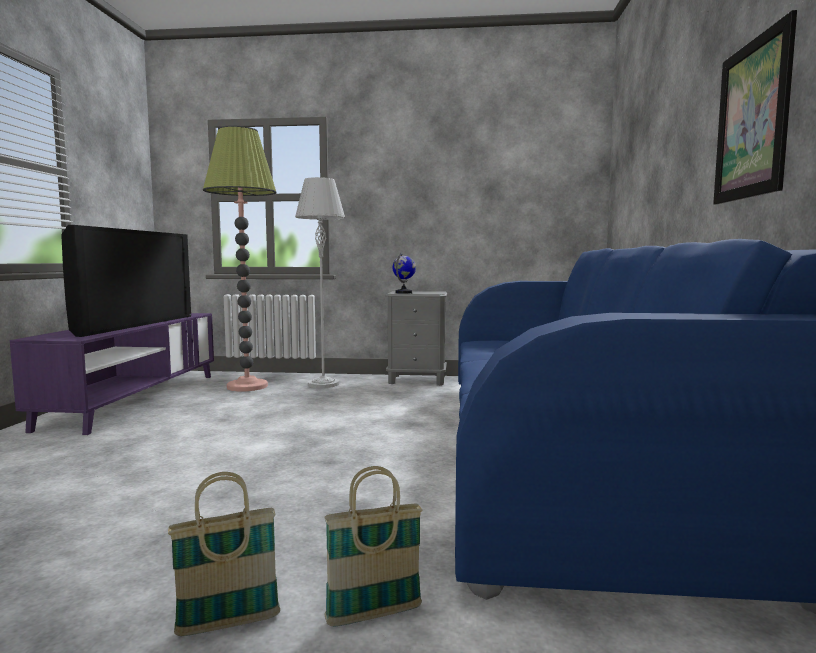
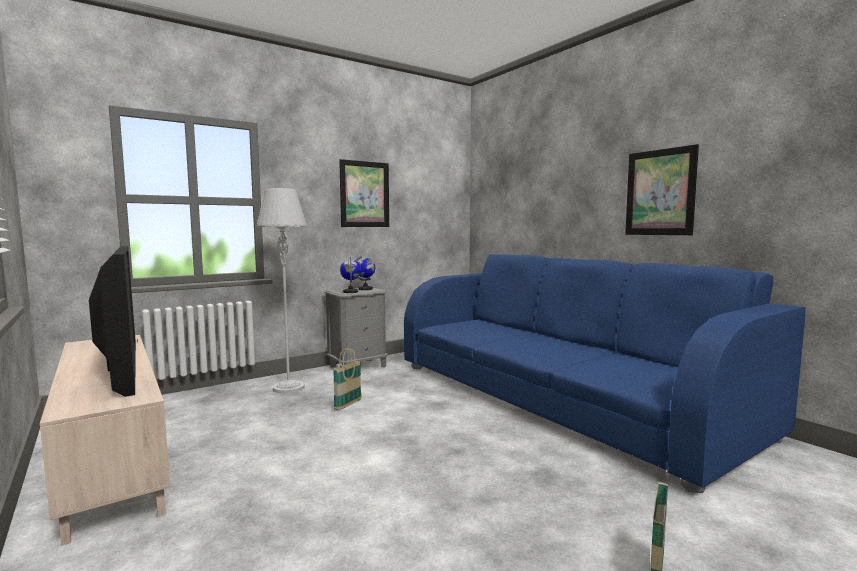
camera: 40 degrees left, 0 degrees up
(135, 399) = (112, 458): purple tv stand -> beige tv stand
(247, 386) = (216, 408): floor lamp -> none
(374, 614) = (689, 526): basket -> basket (348, 404)
(430, 292) = (365, 289): none -> globe
(444, 183) = (364, 194): none -> picture

